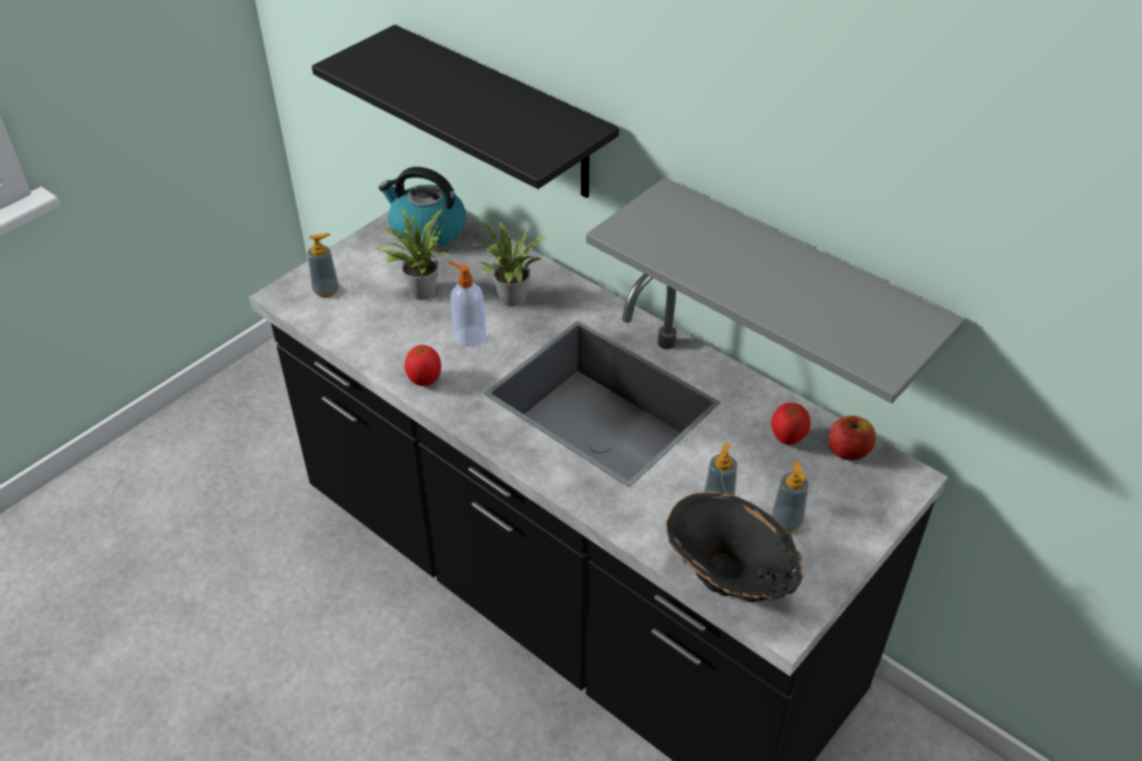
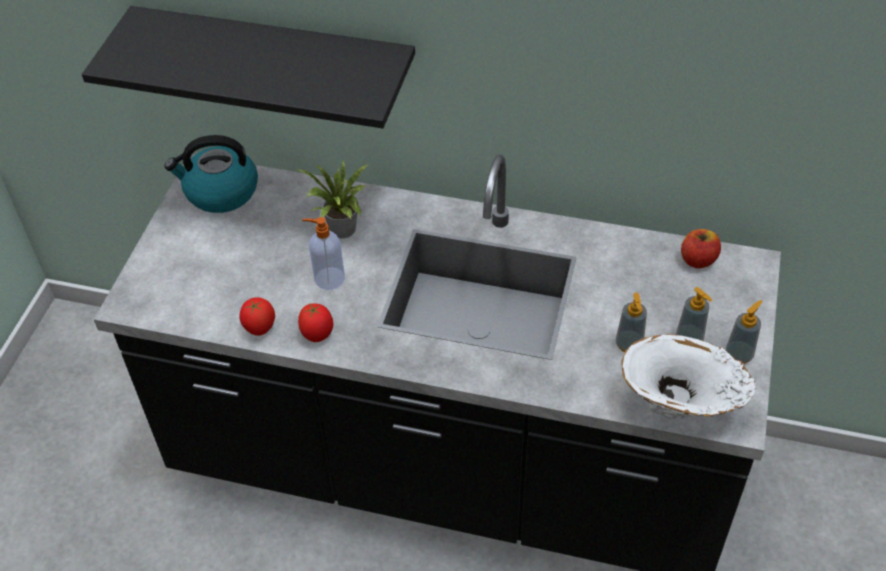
camera: 25 degrees left, 5 degrees up
(326, 290) = (166, 285): soap dispenser -> soap dispenser (739, 355)
(419, 289) = (253, 252): potted plant -> none
(727, 586) = (679, 410): black vase -> white vase
(787, 439) = (646, 268): tomato -> tomato (259, 329)
(797, 285) = (617, 137): grey shelf -> none

